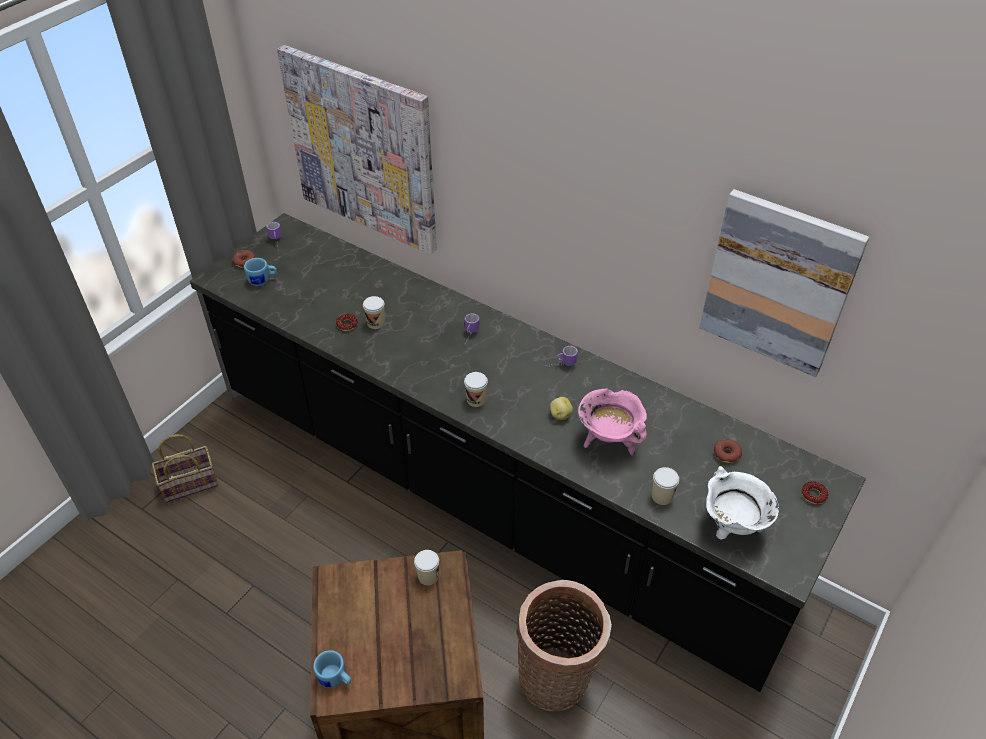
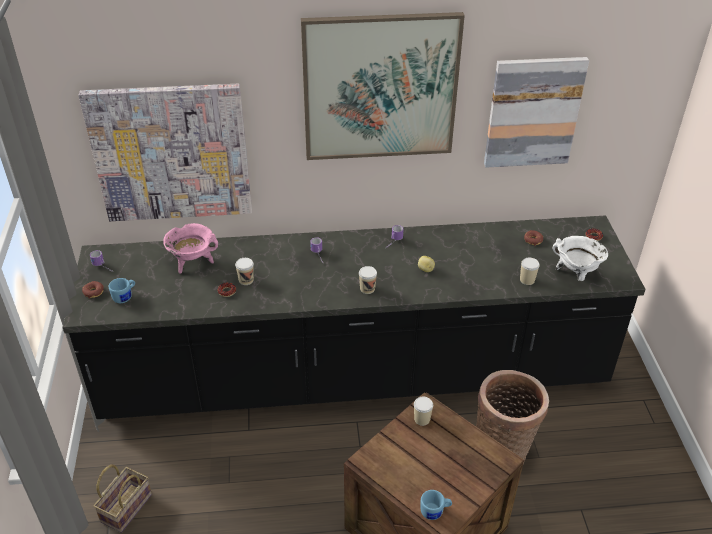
camera: 40 degrees left, 5 degrees down
(580, 165) = (380, 88): none -> picture
(609, 441) = (468, 268): pink cooking pot -> pink cooking pot (193, 263)

